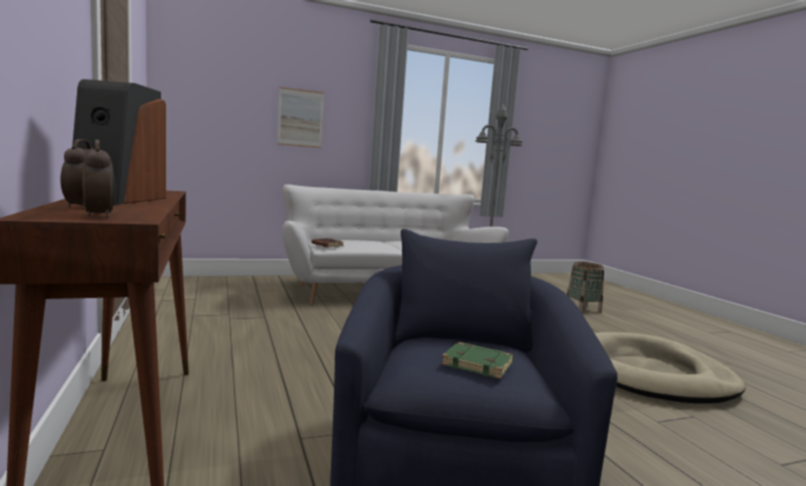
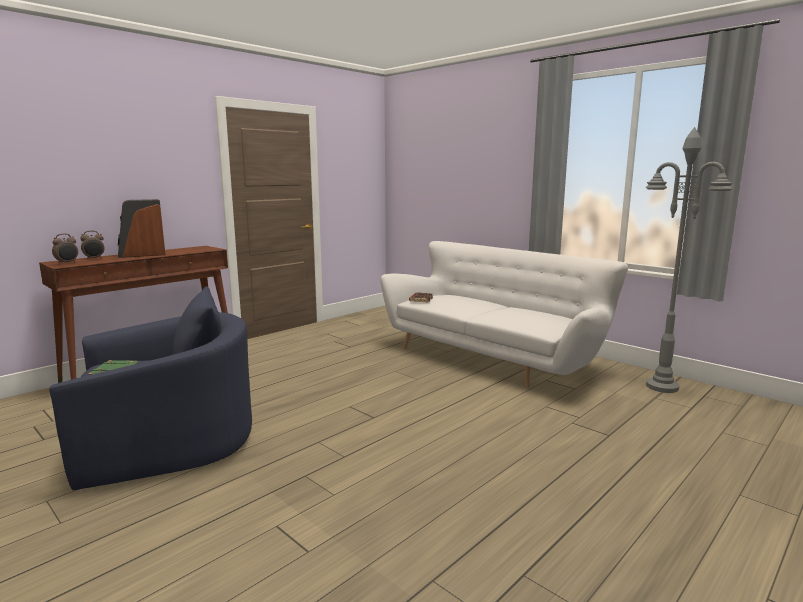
camera: 65 degrees right, 5 degrees up
(300, 118) = (477, 176): picture -> none
(582, 309) = (655, 461): basket -> none
(649, 374) = (421, 522): beige dog bed -> none

